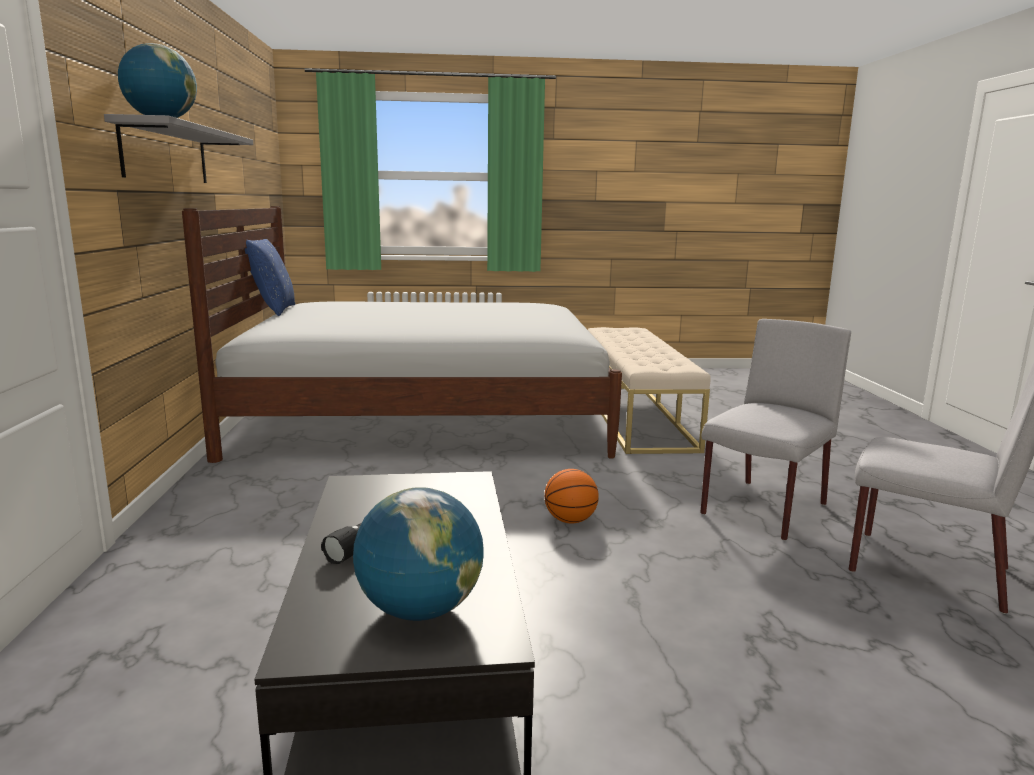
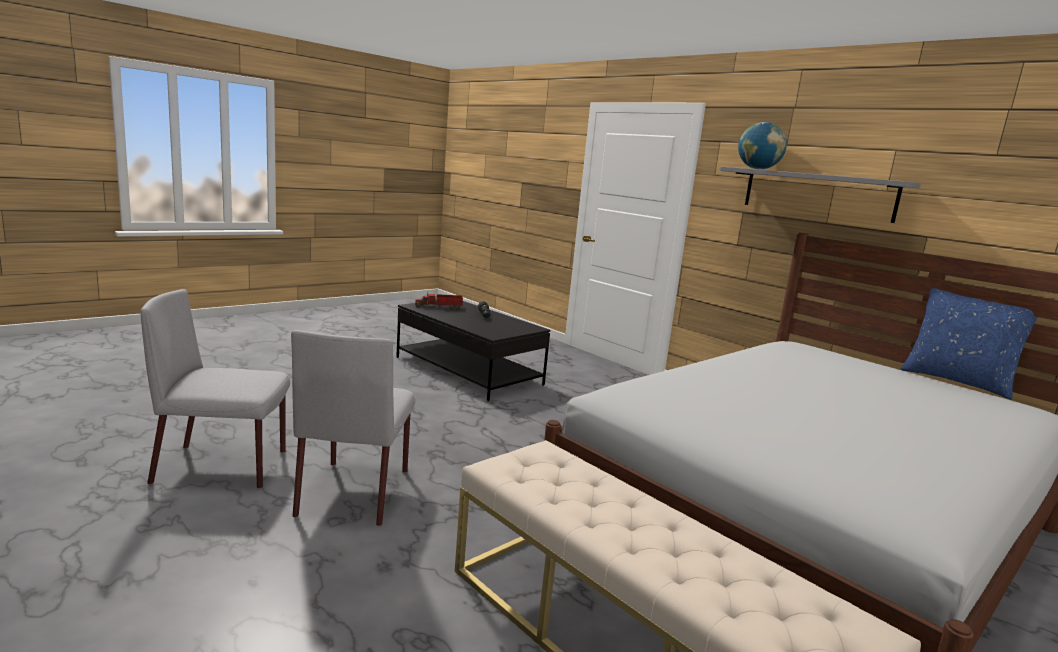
camera: 140 degrees right, 0 degrees up
(420, 609) = (440, 307): globe -> toy truck
(570, 520) = (491, 440): basketball -> none

